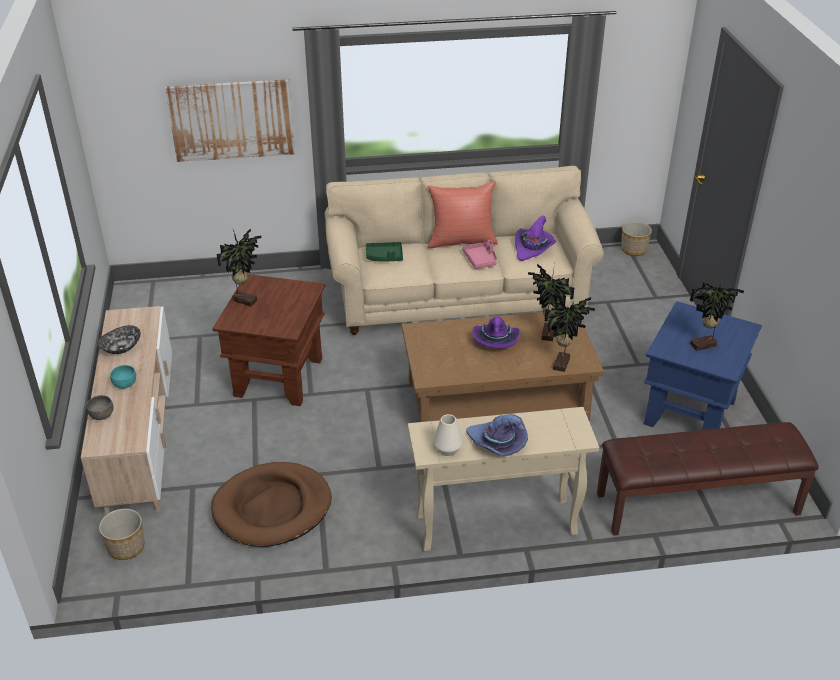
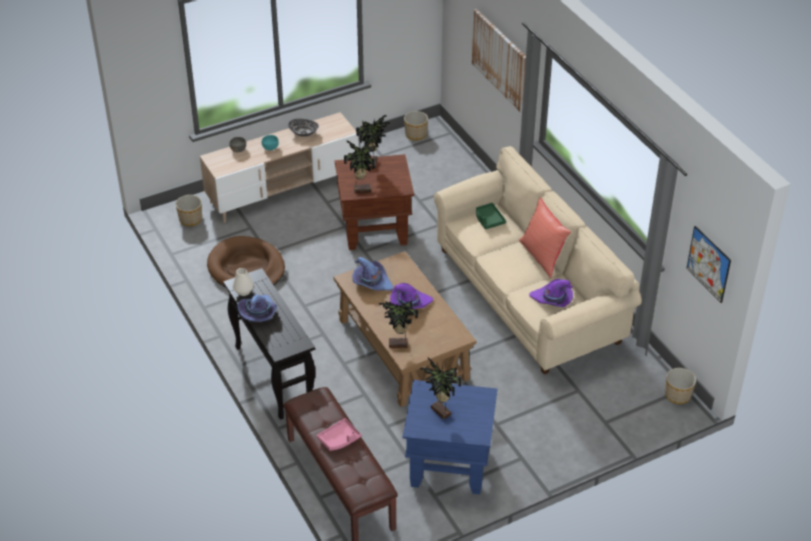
camera: 70 degrees right, 5 degrees up
(131, 305) = (416, 134): none -> planter
(443, 360) = (371, 282): none -> purple hat
(481, 260) = (520, 274): pink tray -> pink tray (339, 439)
(495, 525) = (273, 376): beige console table -> black console table
(546, 334) = (432, 329): potted plant -> potted plant (362, 189)
(640, 94) = (708, 264): none -> picture

